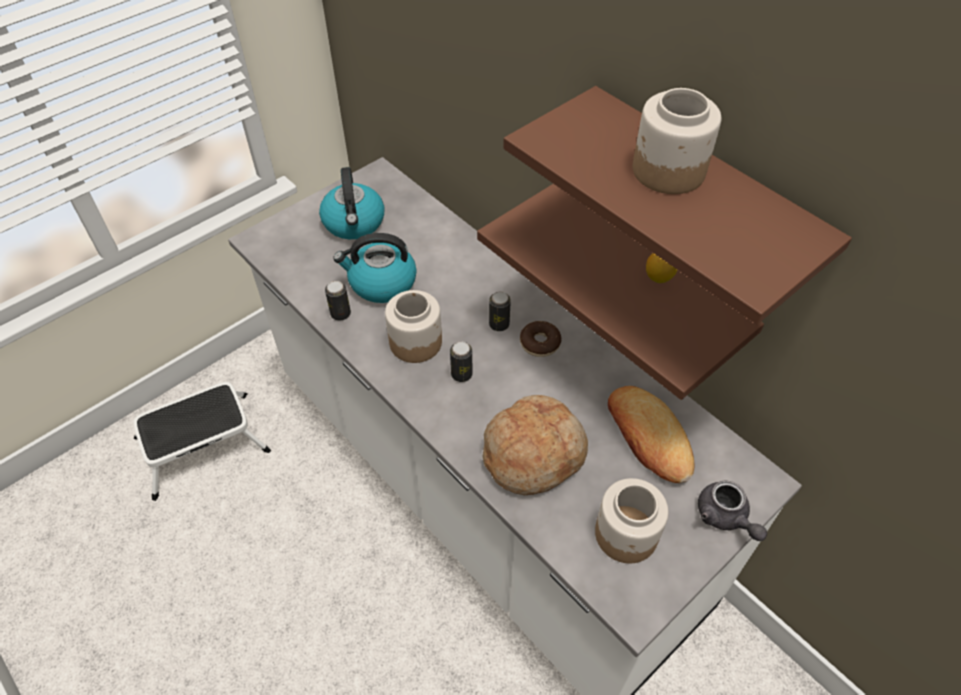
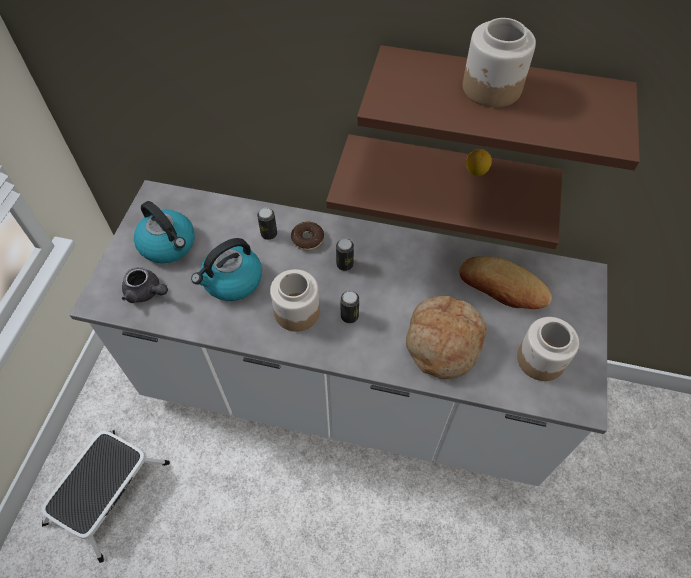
camera: 35 degrees left, 5 degrees up
(340, 314) = (221, 323): can -> can (269, 234)
(540, 343) = (383, 262): donut -> donut (307, 239)
(725, 517) = (585, 311): grey teapot -> grey teapot (146, 292)

